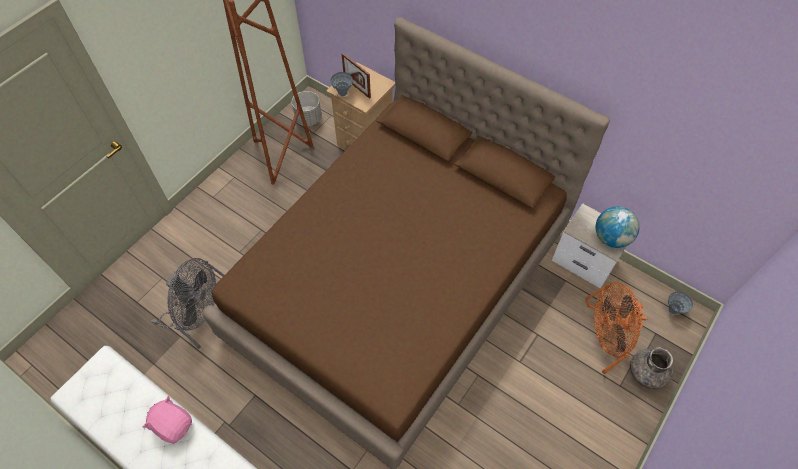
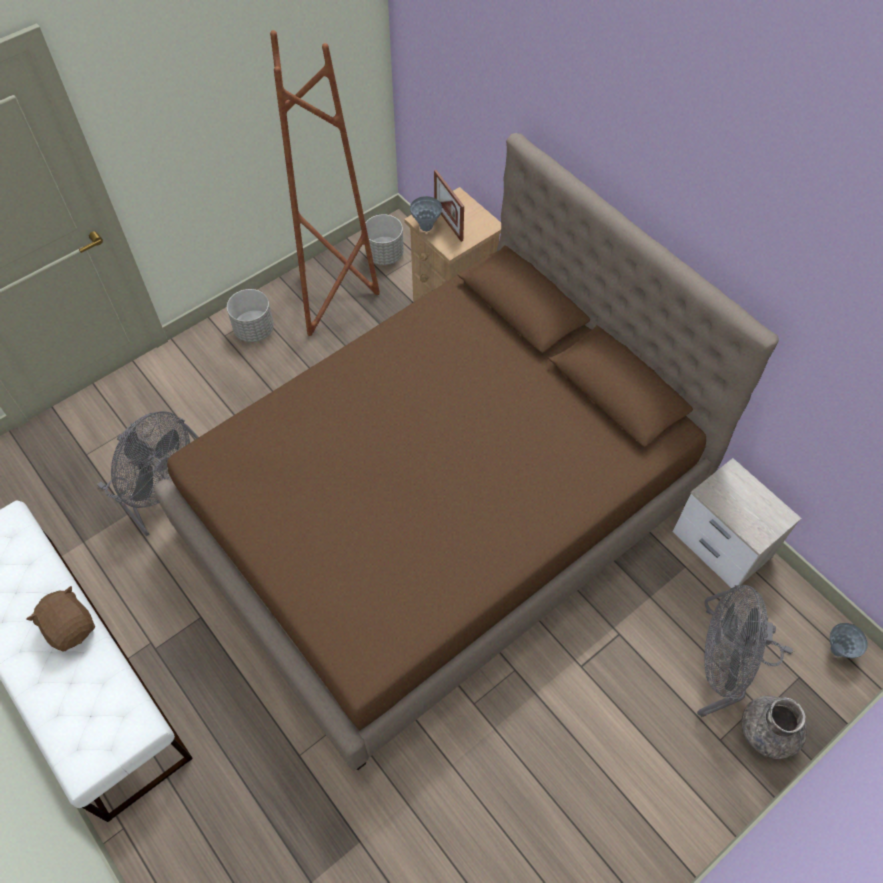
camera: 15 degrees right, 0 degrees up
(173, 424) = (71, 627): pink plush toy -> brown plush toy
(233, 188) = (254, 329): none -> grey planter
(610, 335) = (728, 662): orange fan -> grey fan
(611, 238) = (760, 518): globe -> none

